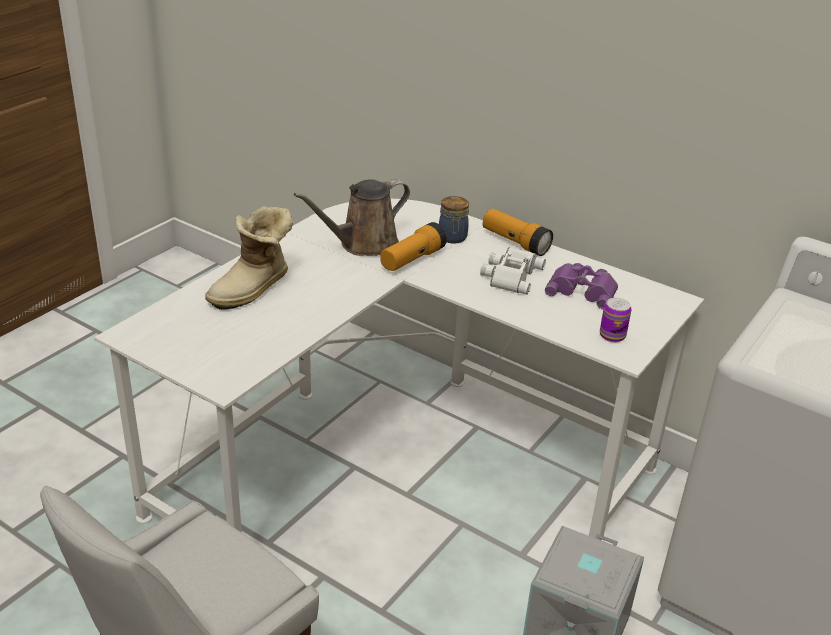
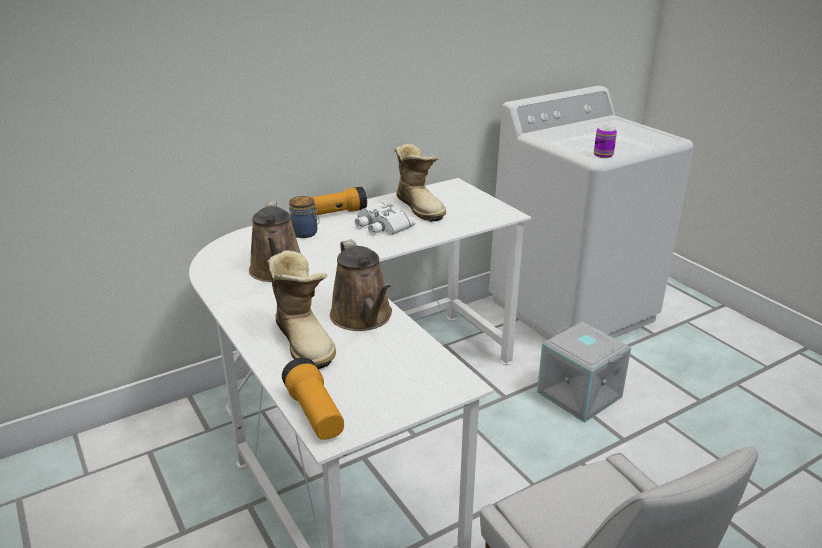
camera: 65 degrees left, 5 degrees down
(309, 309) = (363, 317): none -> brown watering can
(412, 260) = (323, 256): flashlight -> flashlight (314, 413)
(582, 290) = (421, 207): purple binoculars -> boot
(612, 335) = (483, 212): can -> can (603, 155)

